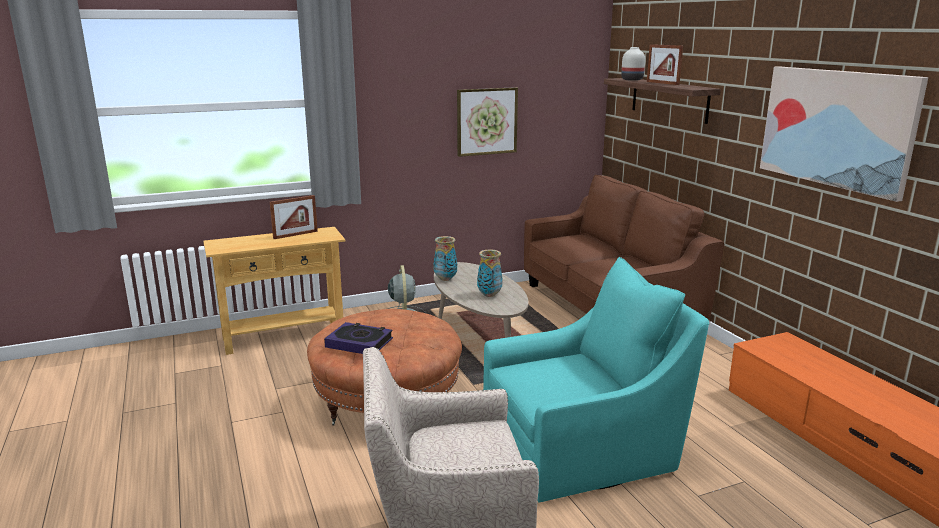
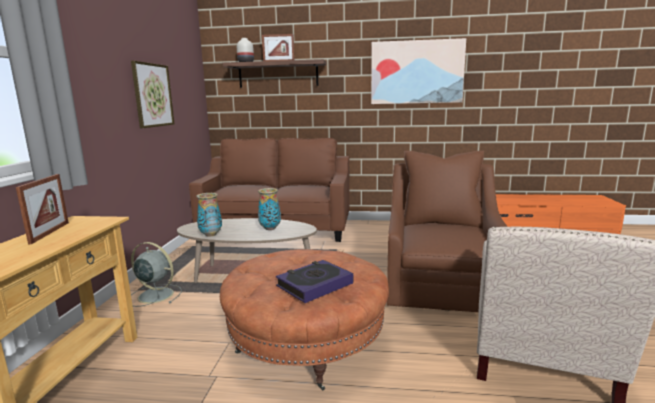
camera: 60 degrees left, 5 degrees down
(583, 447) = (441, 283): turquoise armchair -> brown armchair

